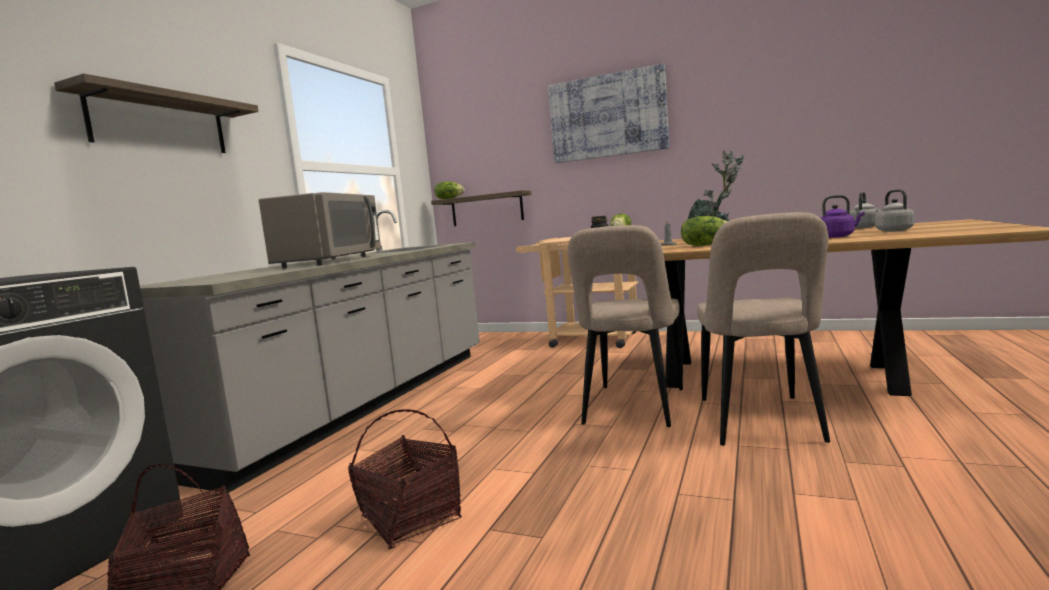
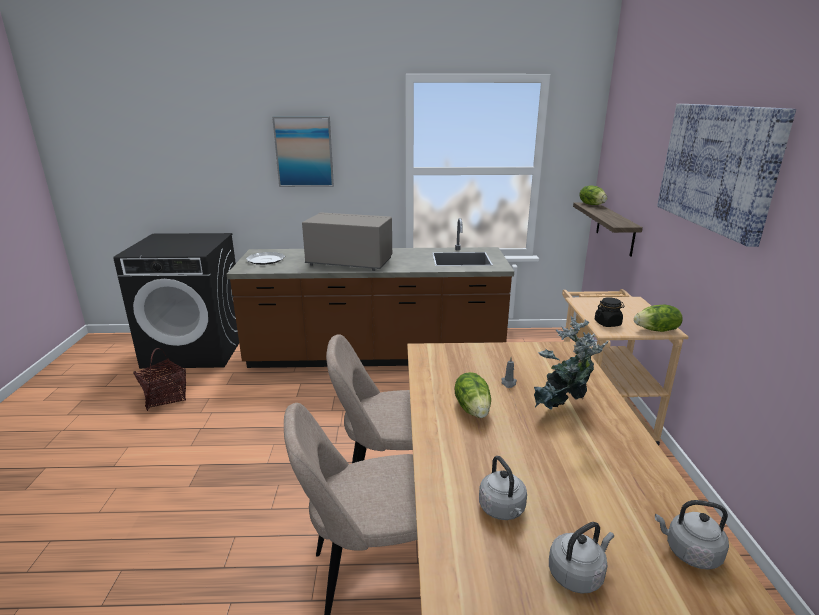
camera: 65 degrees right, 15 degrees up
(159, 123) = (304, 152): shelf -> picture
(205, 279) = (266, 260): none -> plate
(330, 261) = (349, 263): grey microwave -> grey microwave turned 150 degrees counterclockwise
(359, 403) = (375, 355): grey counter -> brown counter
(410, 519) = (214, 434): basket -> none
(837, 236) = (503, 510): purple kettle -> grey kettle

